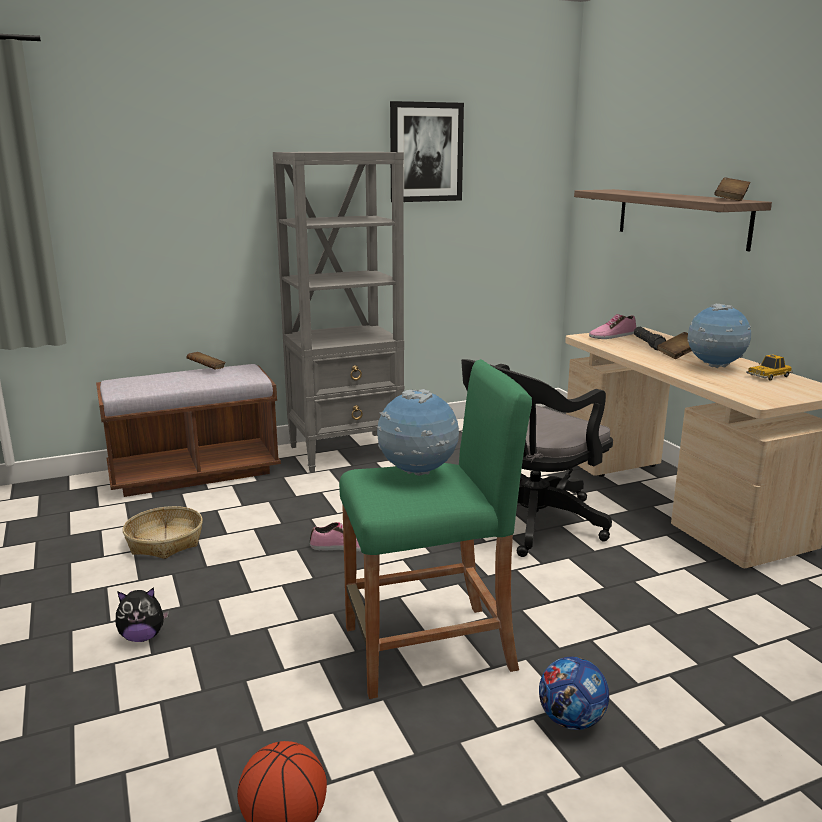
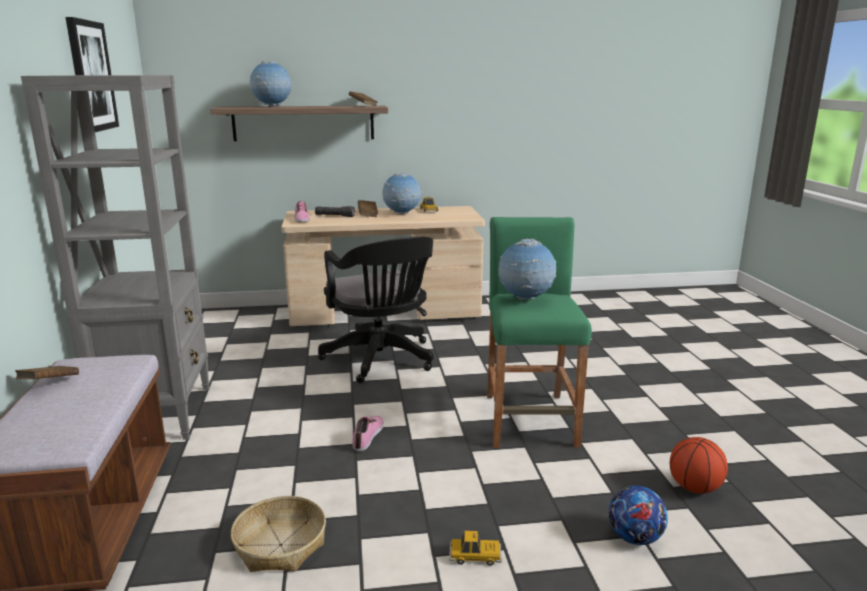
camera: 75 degrees left, 0 degrees up
(142, 637) = (475, 556): plush toy -> toy car
(571, 720) = (604, 390): football -> football (634, 538)
(634, 193) = (272, 107): none -> globe

